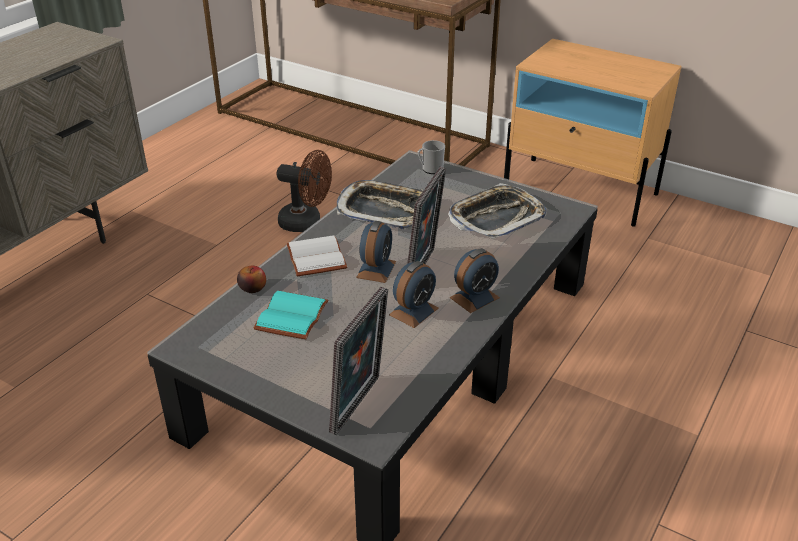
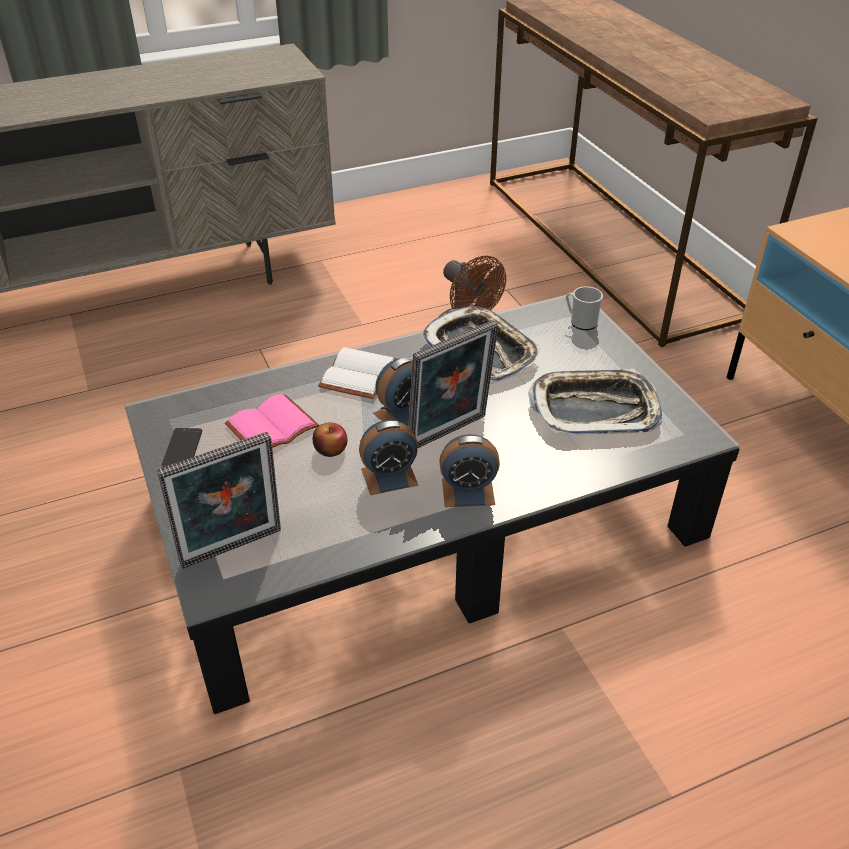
camera: 35 degrees right, 5 degrees up
(238, 360) = (182, 449): none -> phone
(252, 288) = (269, 381): apple -> apple (330, 449)
(293, 317) = (272, 428): turquoise book -> pink book

